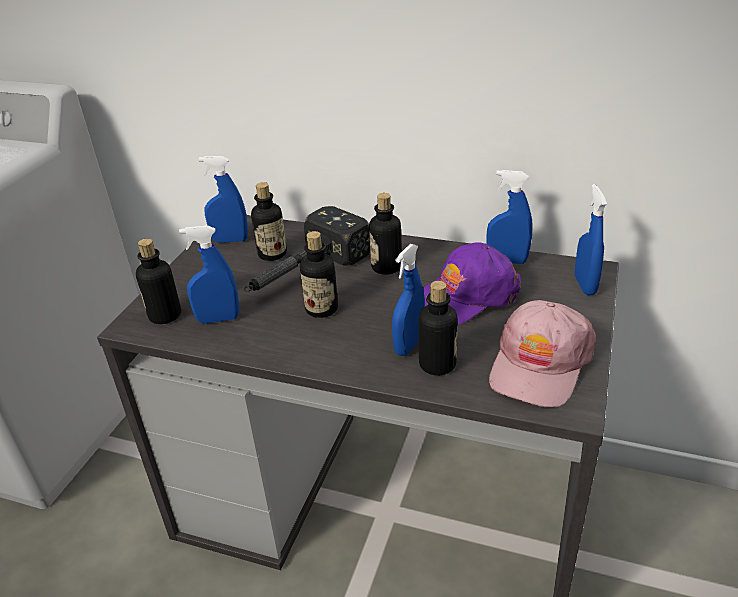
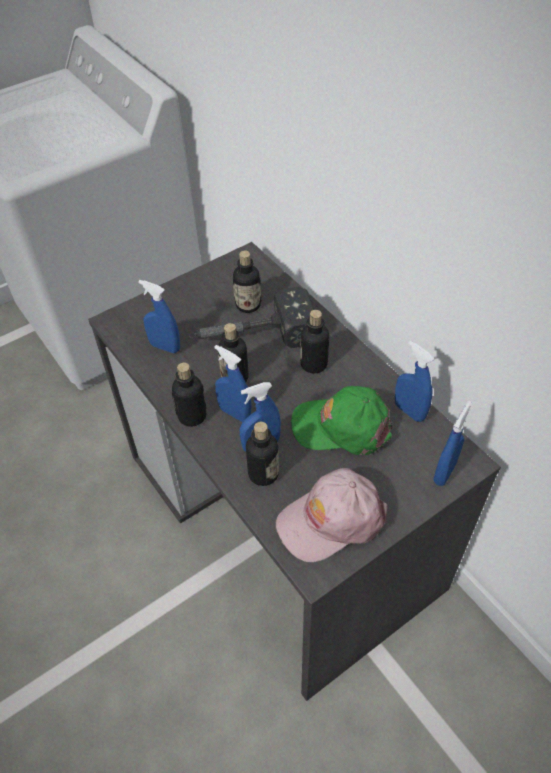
camera: 35 degrees right, 15 degrees up
(165, 315) = (137, 324): bottle -> bottle (192, 416)
(230, 240) = (232, 275): blue spray bottle -> blue spray bottle (235, 413)
(465, 296) = (342, 426): purple cap -> green cap

